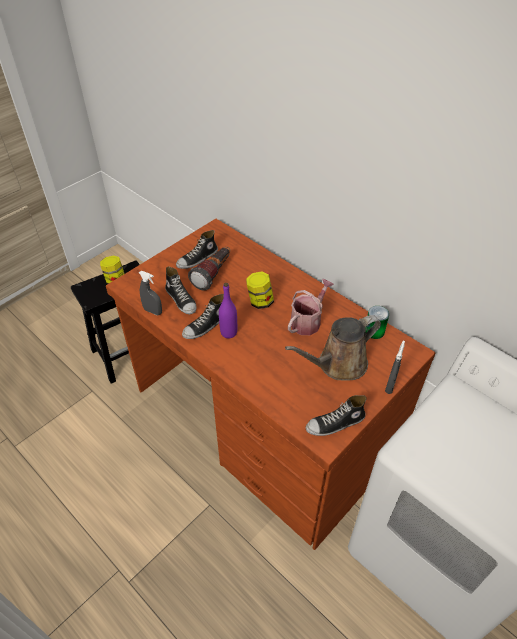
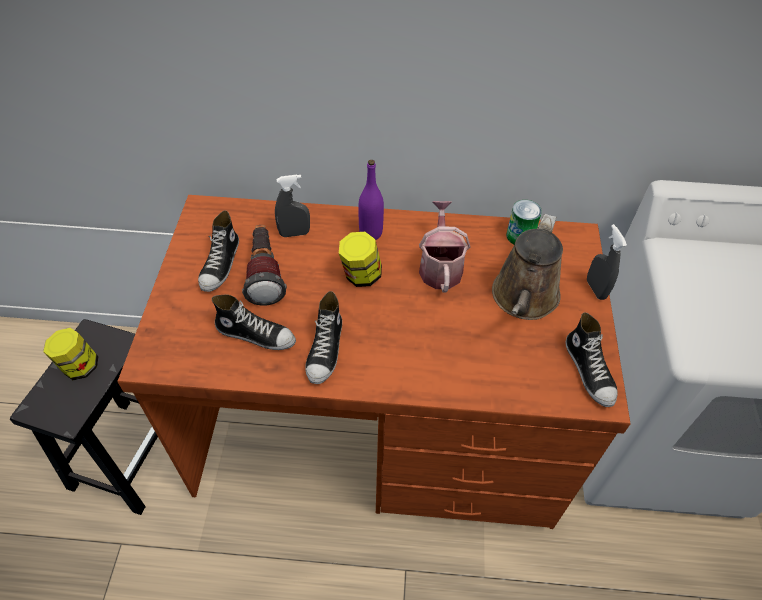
camera: 40 degrees left, 5 degrees up
(153, 311) = (232, 375): grey spray bottle -> grey spray bottle (294, 233)
(228, 332) = (363, 340): purple bottle -> purple bottle (370, 233)
(335, 424) = (589, 371): shoe -> shoe turned 45 degrees counterclockwise

